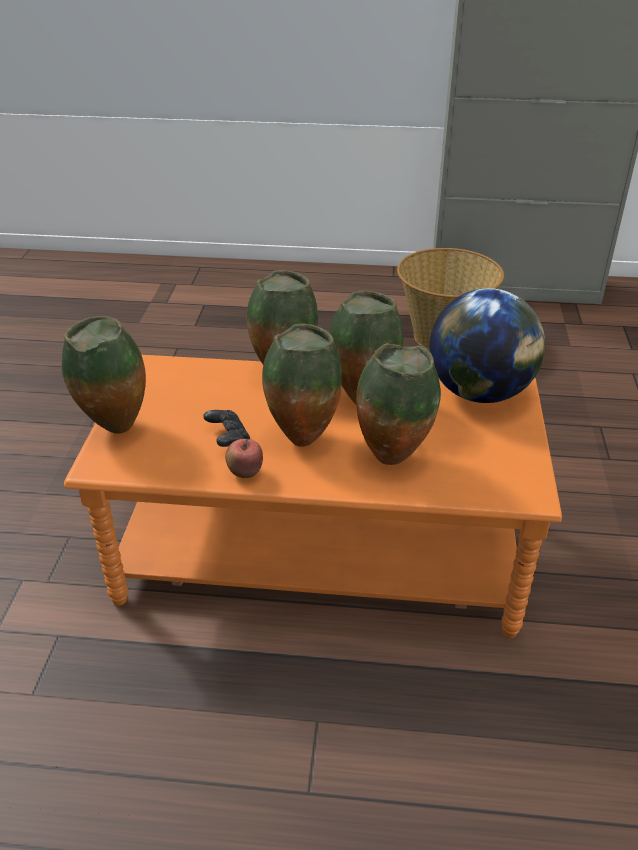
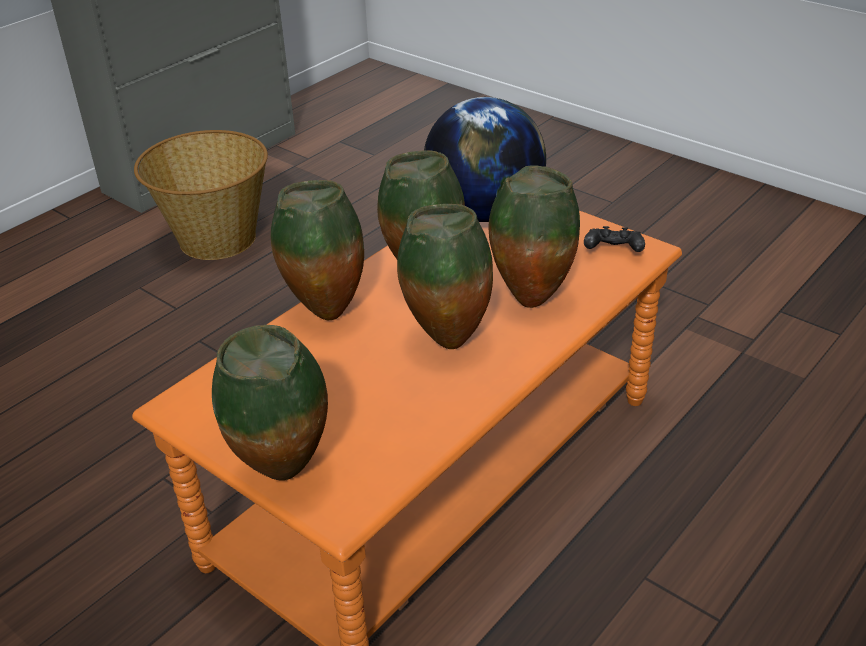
camera: 55 degrees left, 0 degrees up
(228, 438) = (393, 391): black game controller -> black game controller (613, 252)
(245, 474) = (467, 400): apple -> none

